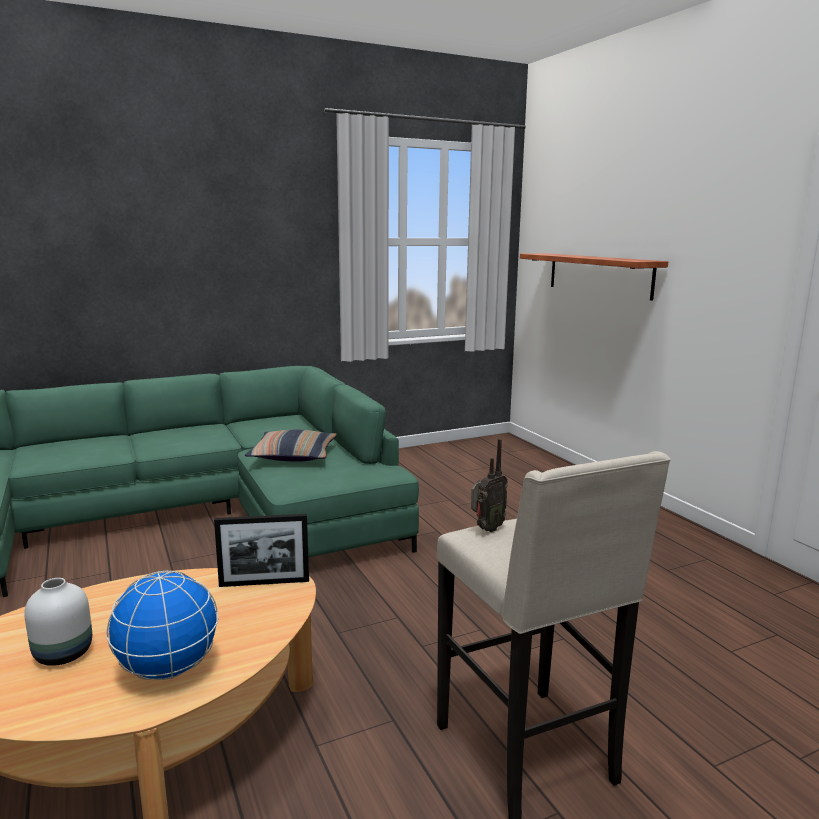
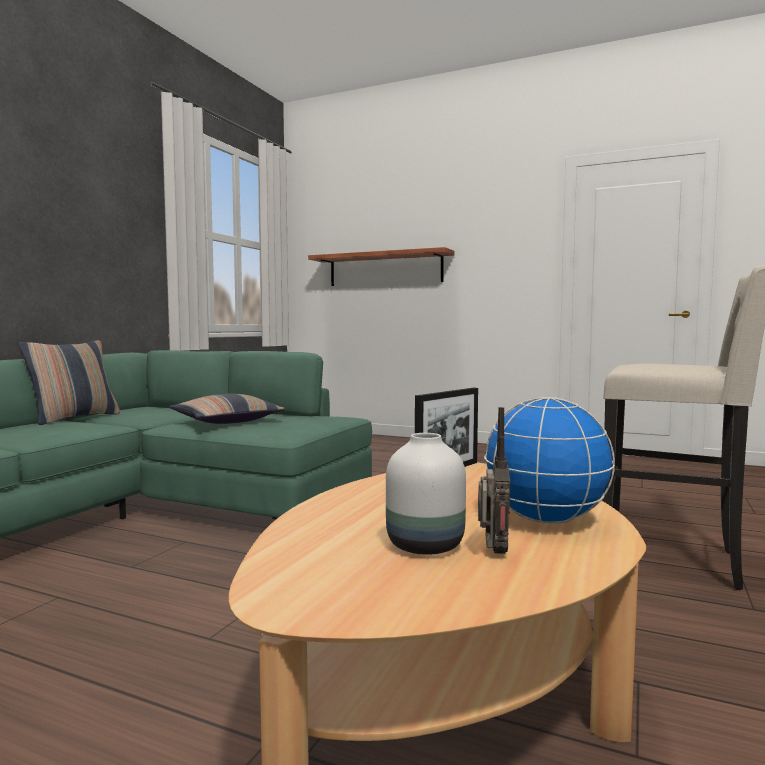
camera: 40 degrees left, 10 degrees down
(225, 424) = (74, 418): none -> pillow
(486, 529) = (632, 365): radio -> radio (492, 552)

